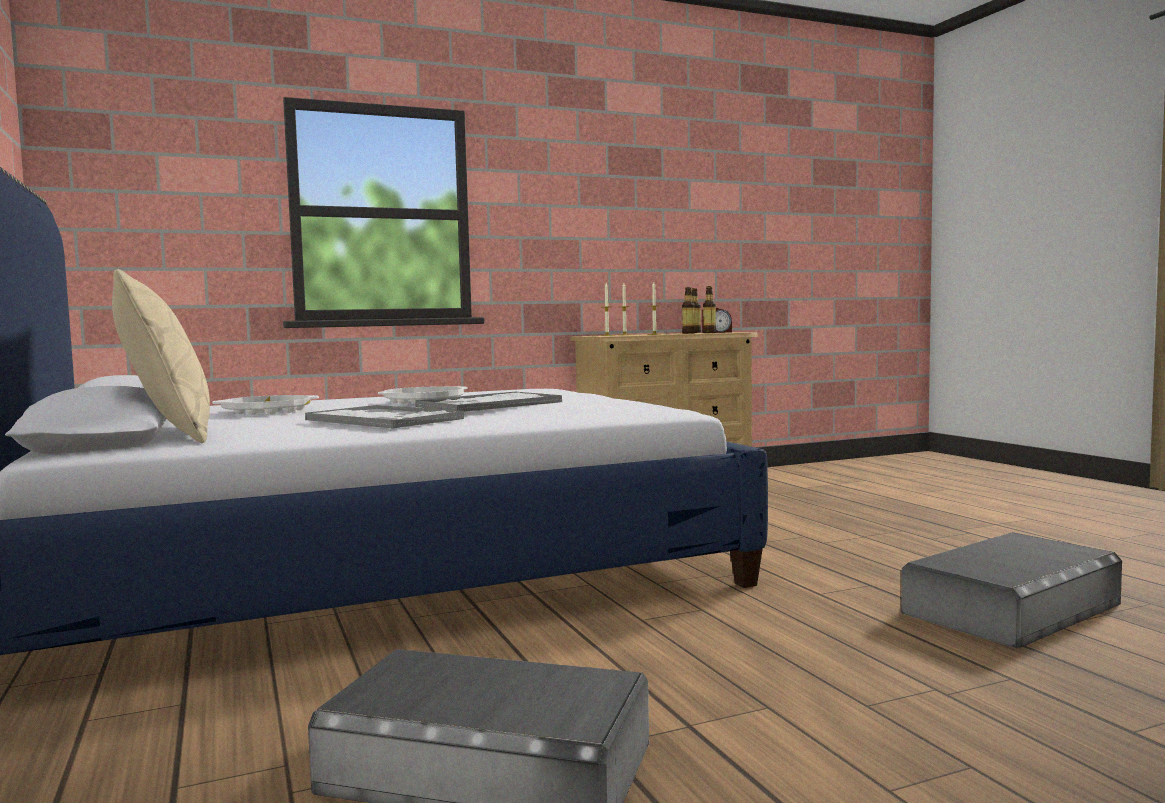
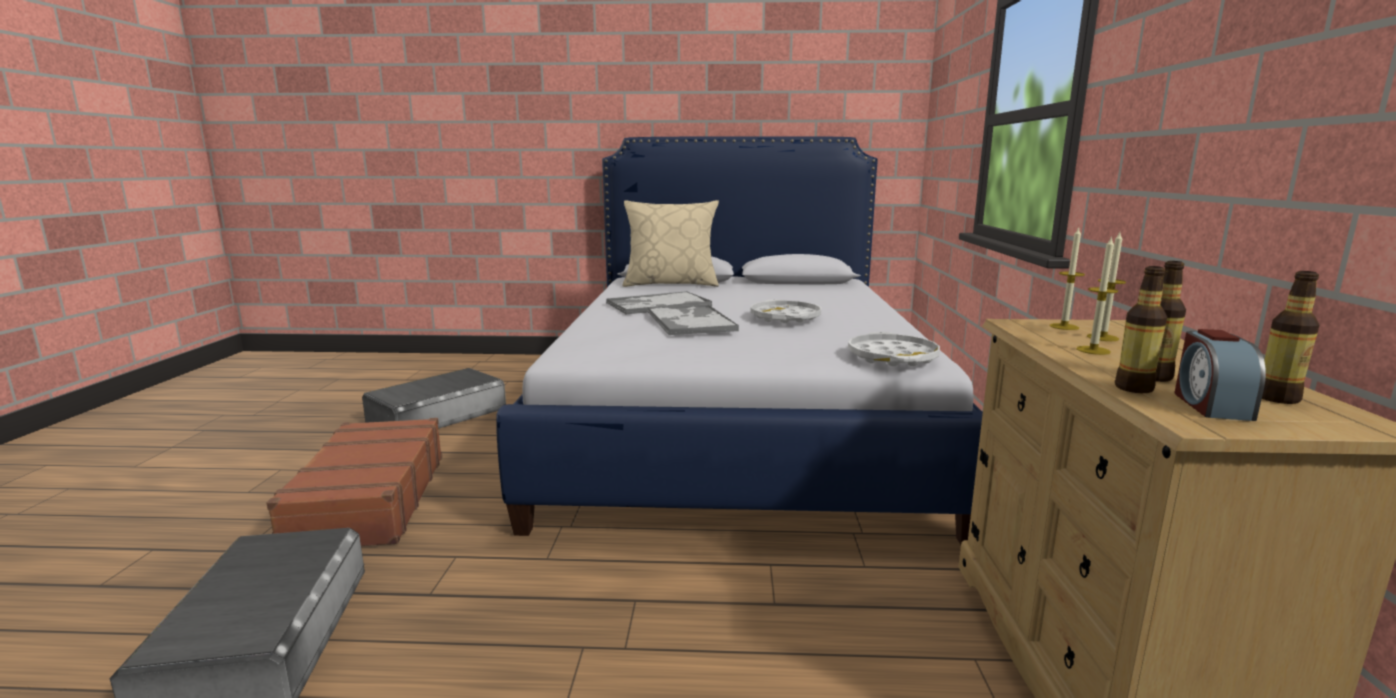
camera: 115 degrees right, 10 degrees up
(267, 411) = (778, 294): white tray -> white tray (892, 357)
(823, 668) = (368, 500): none -> brown suitcase

